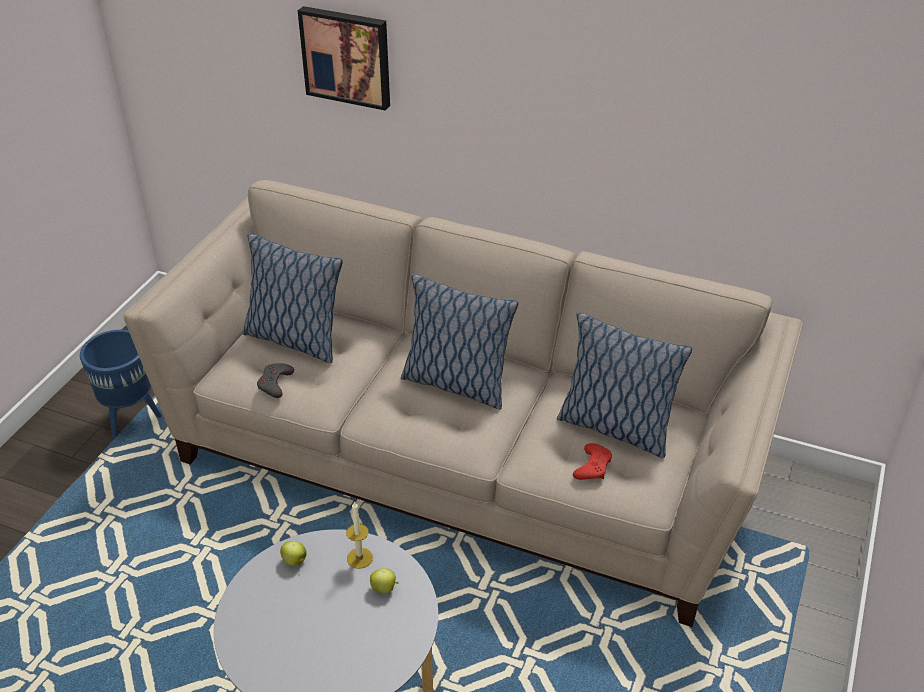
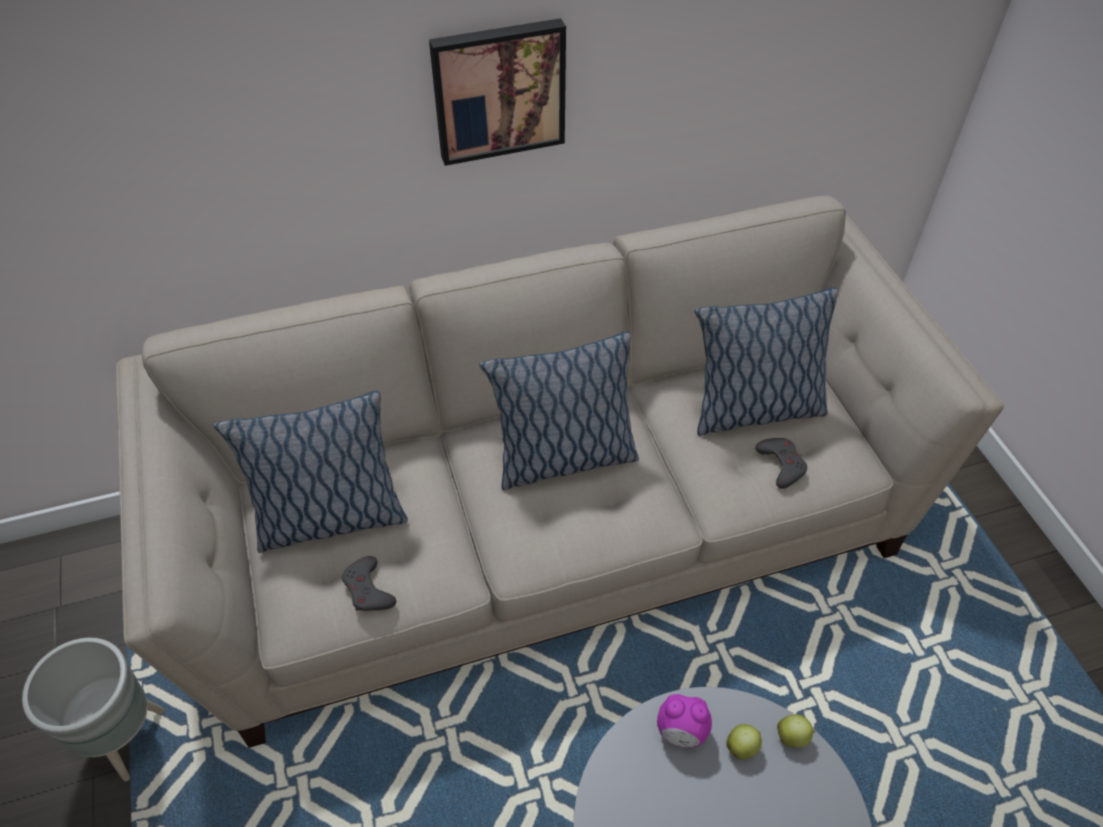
camera: 40 degrees left, 10 degrees up
(132, 418) = (126, 738): blue planter -> grey planter
(295, 561) = (622, 792): apple -> apple (793, 737)
(347, 56) = (224, 110): picture -> picture (498, 90)
(359, 558) = (681, 732): candle -> alarm clock
(593, 466) = (781, 464): red game controller -> grey game controller

